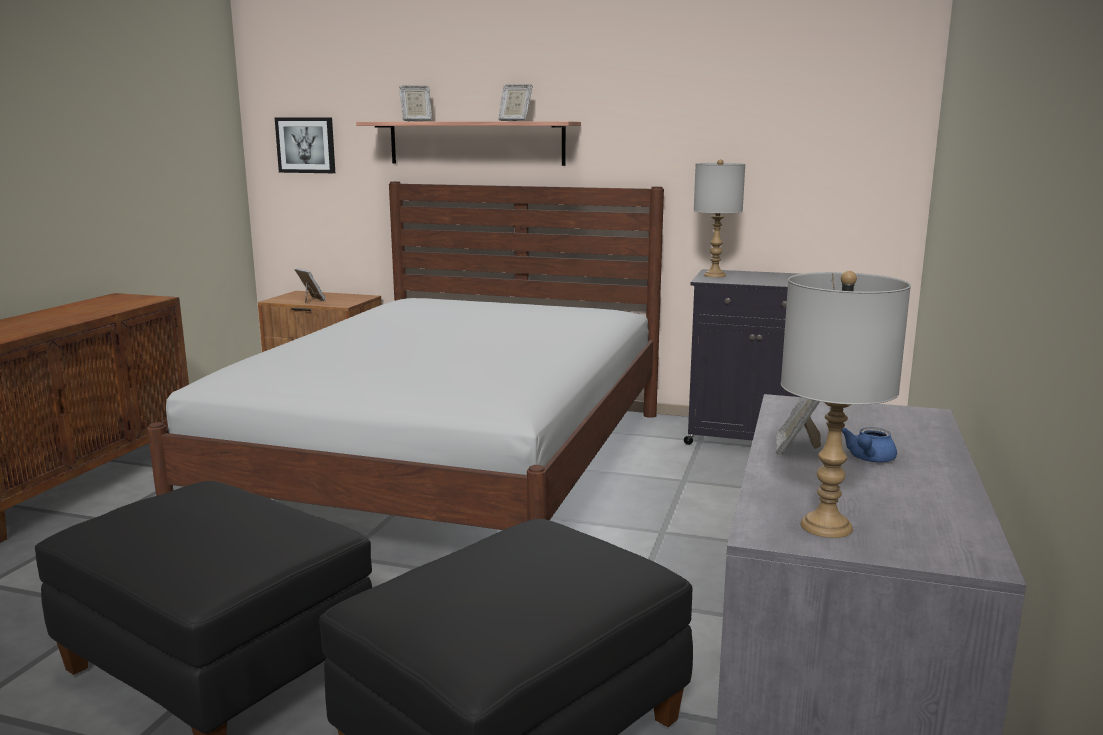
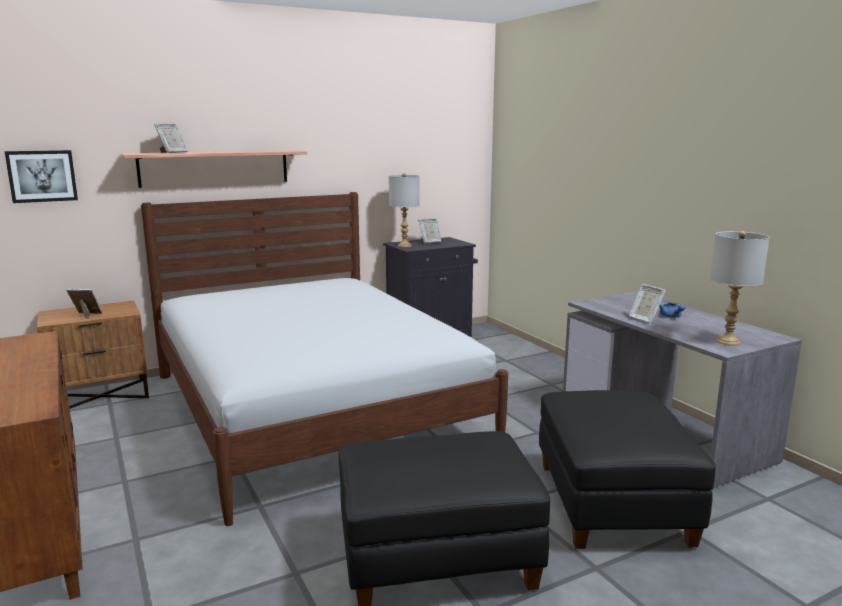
camera: 45 degrees left, 0 degrees up
(514, 121) = (256, 151): picture frame -> picture frame (429, 242)

